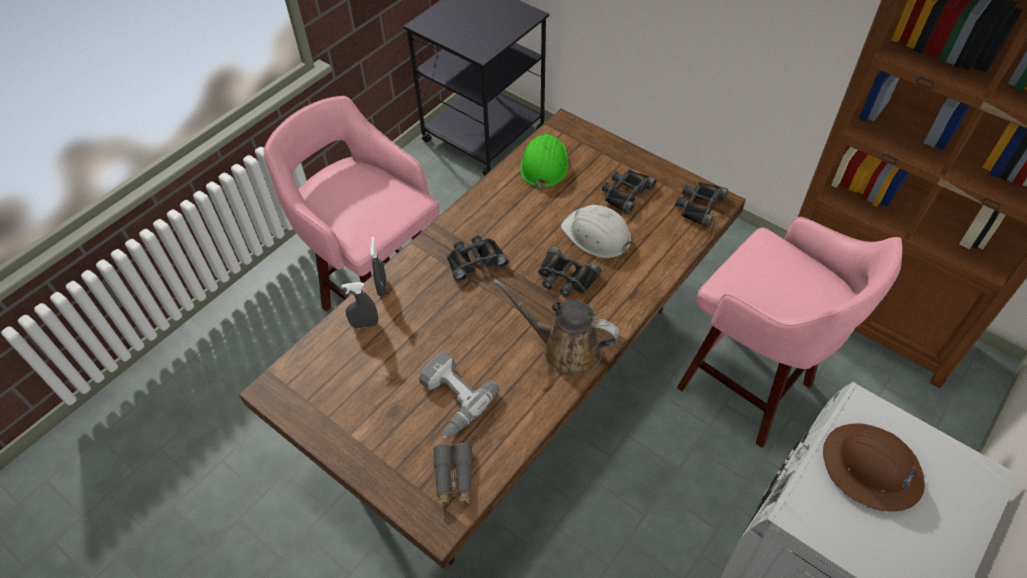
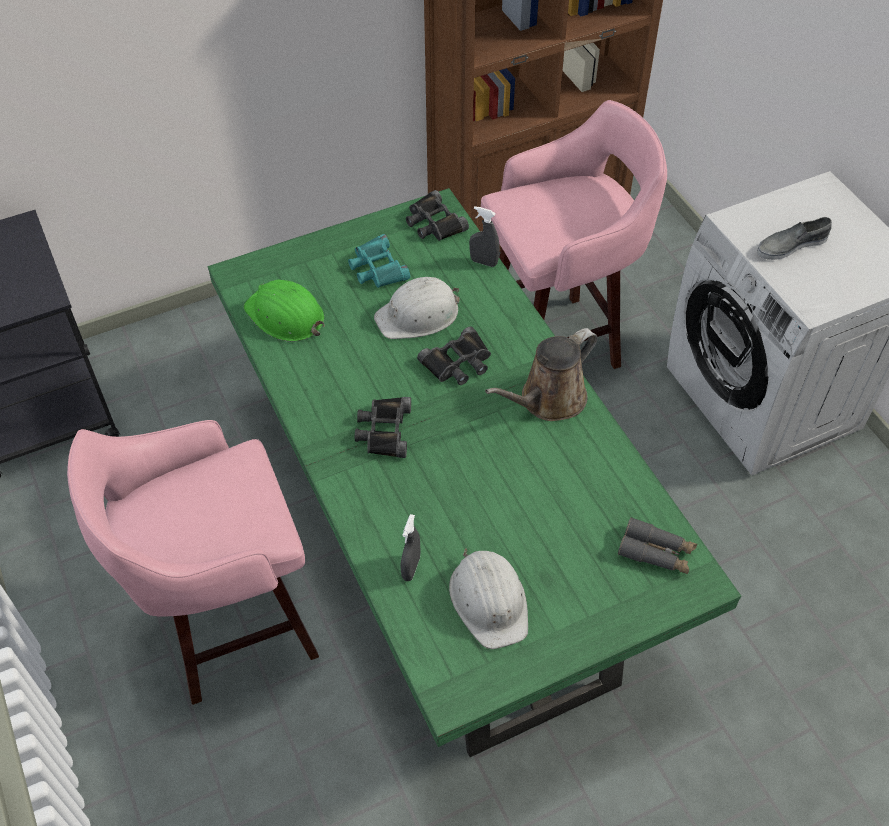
camera: 65 degrees left, 0 degrees up
(358, 382) = (489, 600): none -> white hard hat
(382, 287) = (366, 533): grey spray bottle -> grey spray bottle (483, 262)
(449, 400) = (558, 522): power drill -> none
(516, 392) = (447, 539): brown dining table -> green dining table
(625, 193) = (377, 268): black binoculars -> turquoise binoculars
(871, 468) = (791, 245): brown hard hat -> grey shoe

